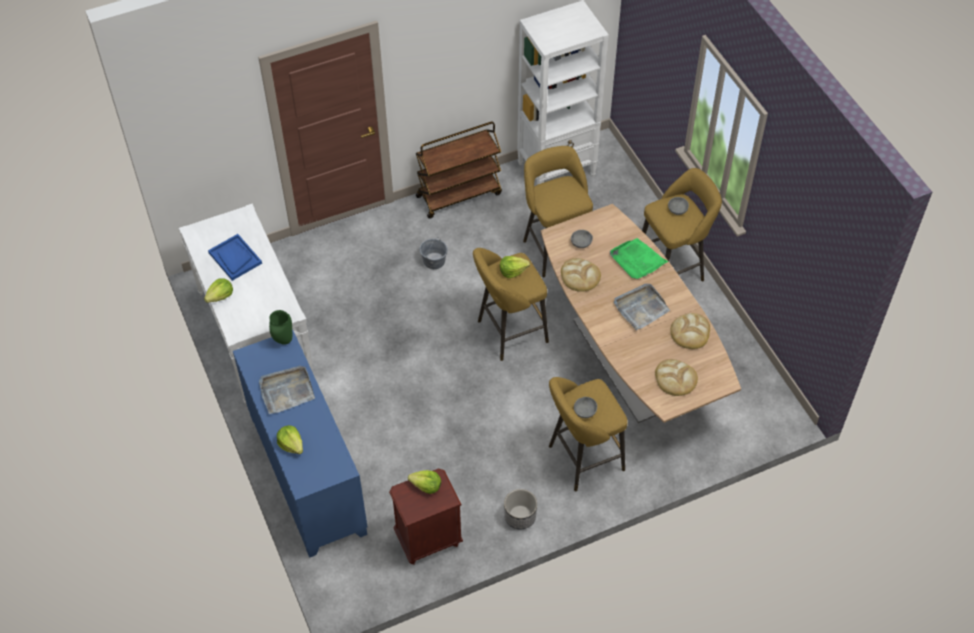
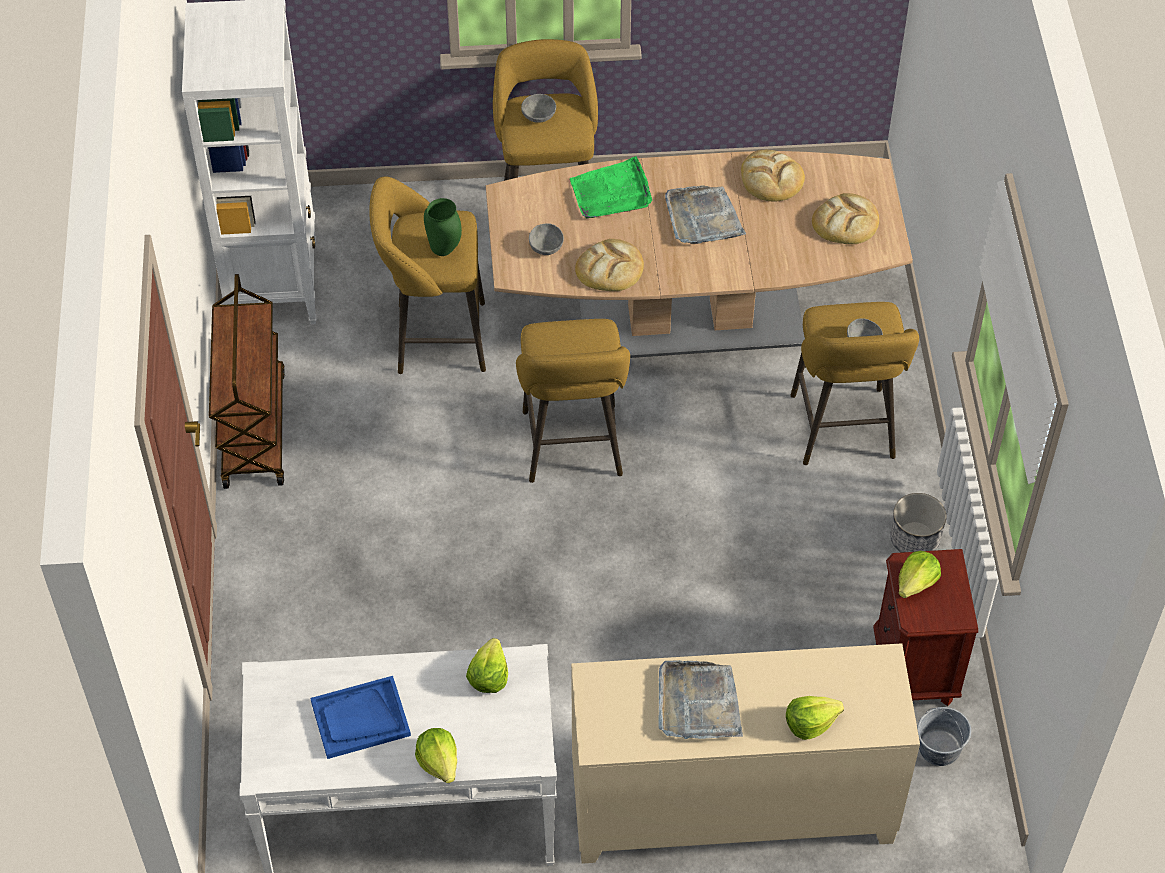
camera: 70 degrees left, 0 degrees up
(284, 341) = (591, 682): green vase -> green vase (445, 250)
(306, 474) = (731, 807): blue cabinet -> beige cabinet
(434, 261) = (378, 505): grey bucket -> grey bucket (939, 747)
(512, 271) = (560, 347): lettuce -> lettuce (488, 676)

